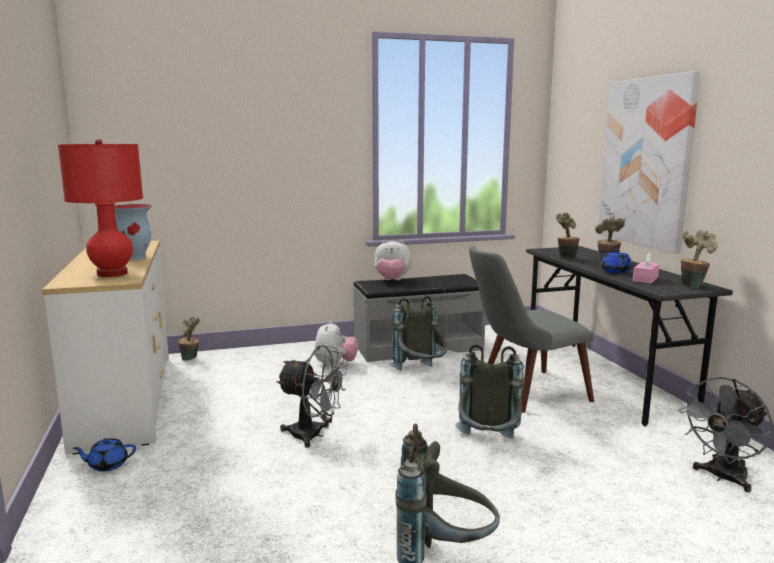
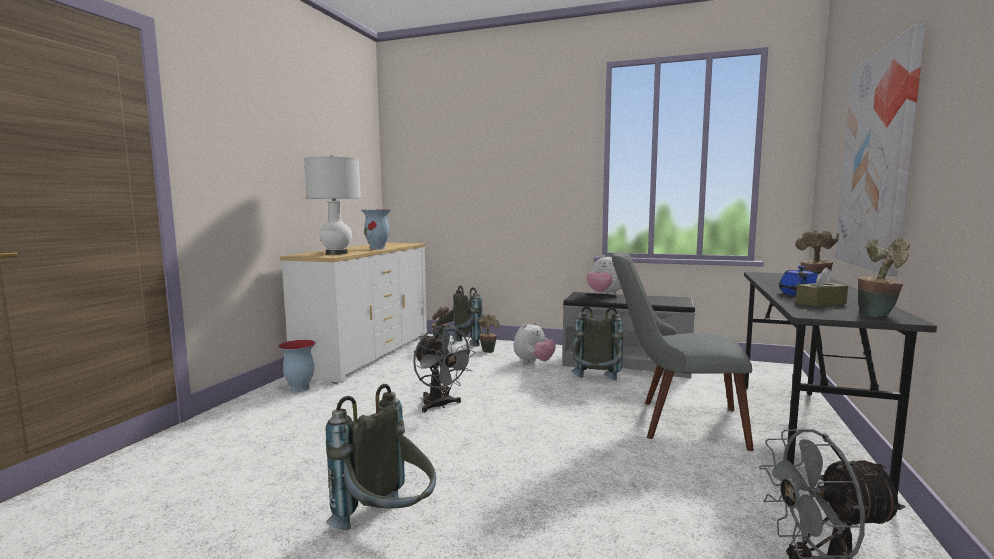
camera: 35 degrees right, 5 degrees down
(107, 465) = (299, 388): blue teapot -> vase
(112, 274) = (336, 253): red table lamp -> white table lamp
(488, 445) = (568, 454): grey backpack -> grey backpack (457, 346)
(566, 258) = (770, 280): potted plant -> potted plant (488, 350)
(645, 279) = (820, 303): pink tissue box -> brown tissue box

